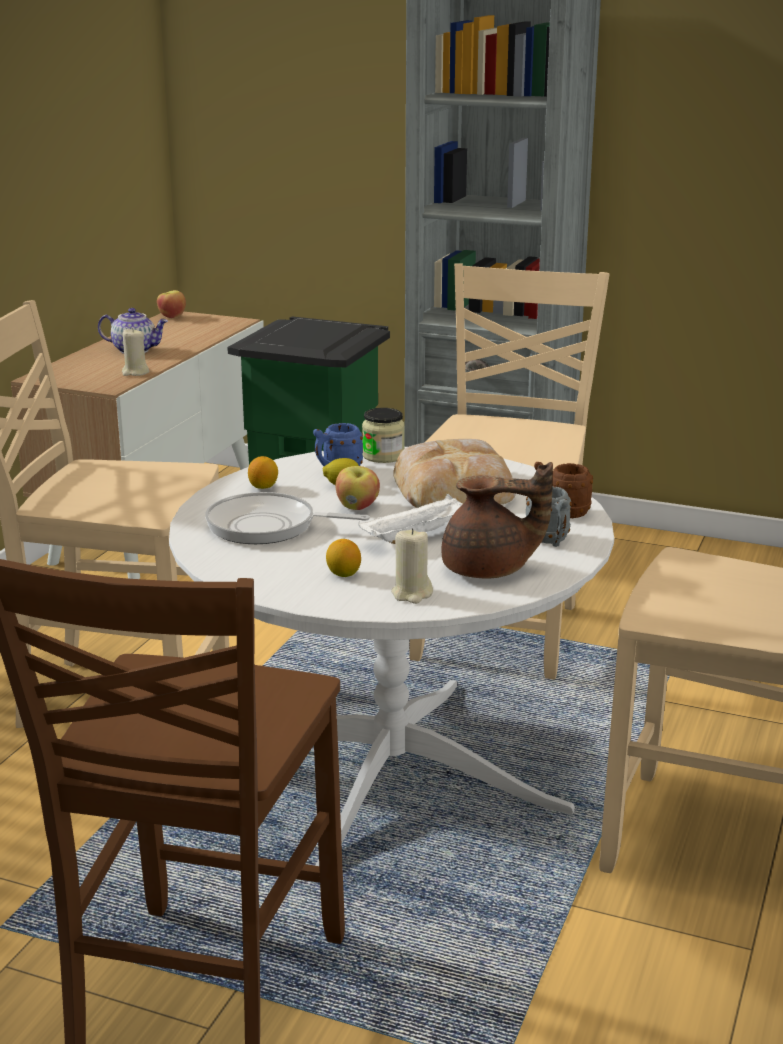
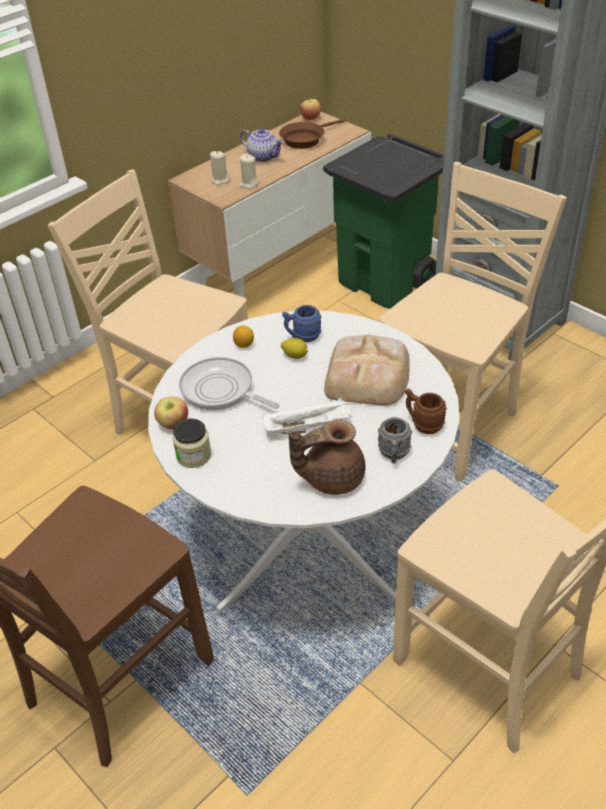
camera: 25 degrees right, 20 degrees up
(180, 332) = (305, 139): none -> brown frying pan
(343, 574) = (236, 456): lemon -> none
(357, 507) = (290, 382): apple -> apple (173, 424)
(383, 456) = (343, 326): jar -> jar (194, 456)
(412, 594) = (265, 489): beige candle -> beige candle (220, 180)
(489, 570) = (331, 478): brown teapot -> brown teapot turned 135 degrees clockwise

